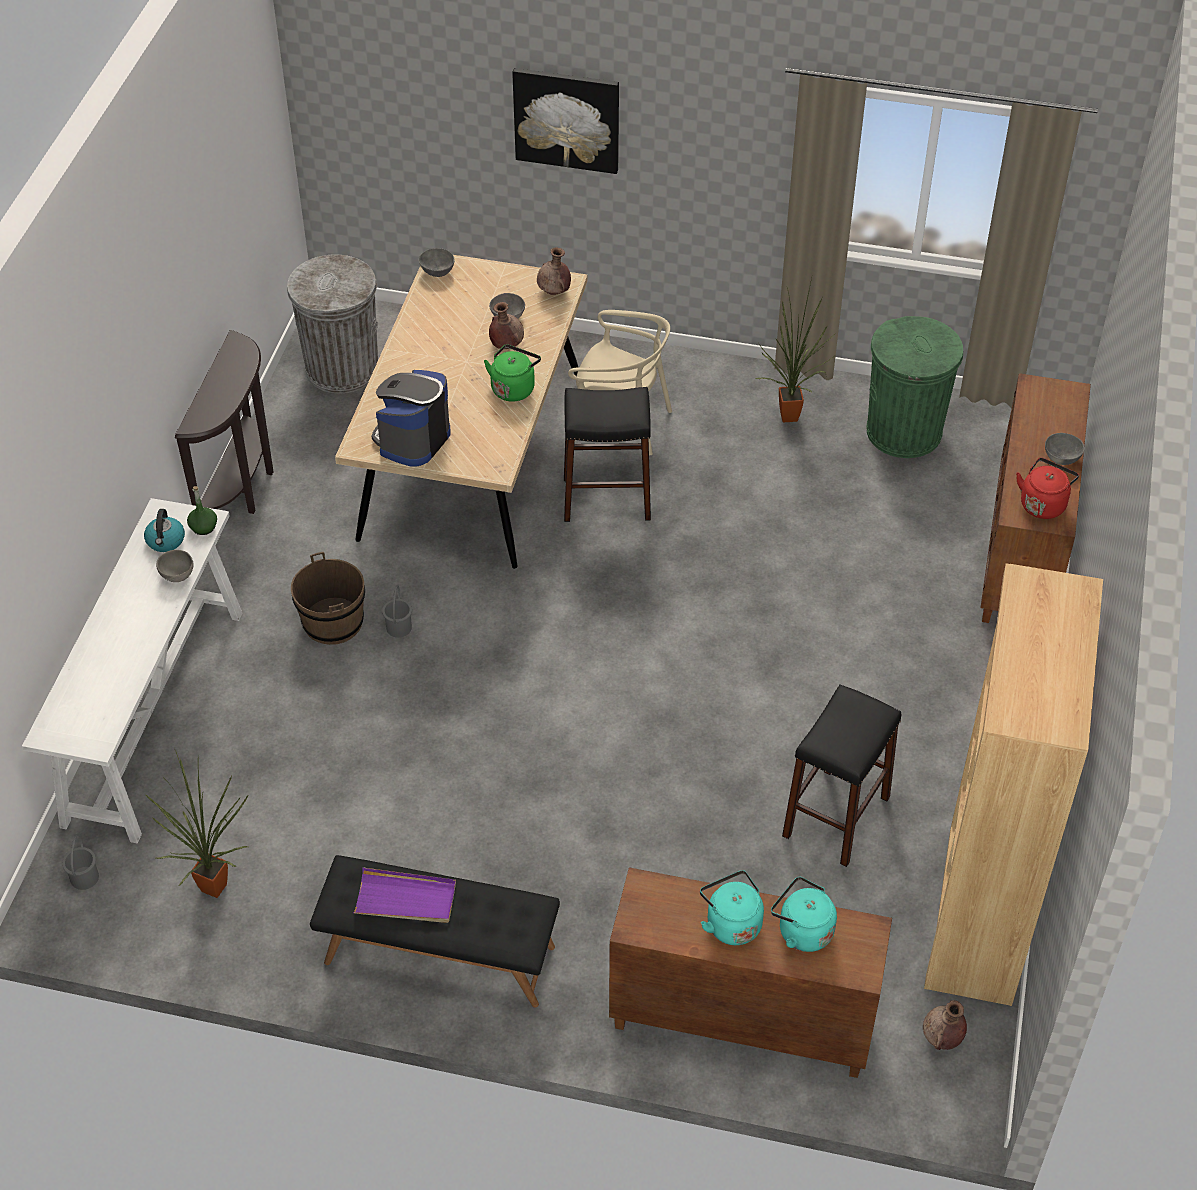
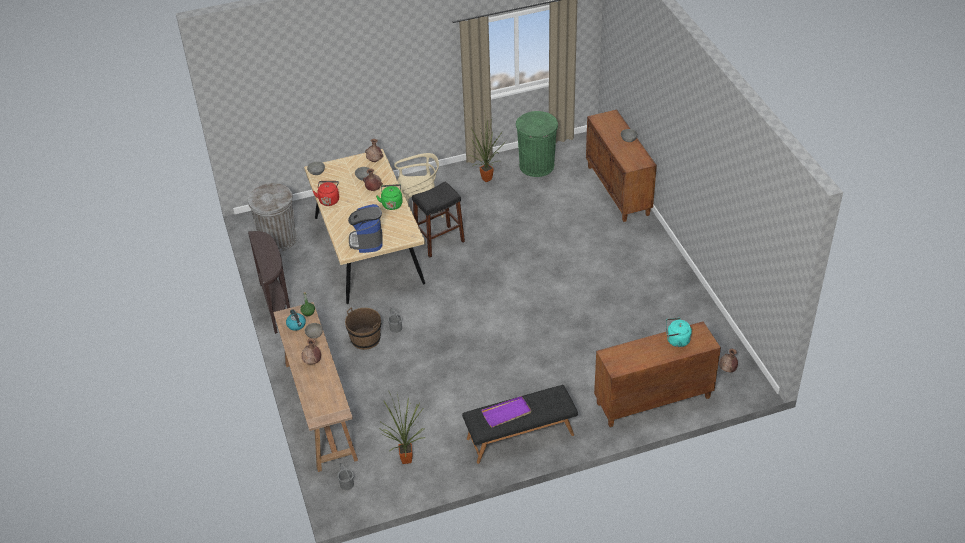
camera: 30 degrees left, 5 degrees down
(132, 623) = (312, 361): none -> brown vase
(155, 714) = (320, 409): white console table -> brown console table
(567, 119) = (353, 80): picture -> none
(731, 923) = (649, 350): turquoise kettle -> none
(836, 816) = (628, 314): black stool -> none
(978, 915) = (706, 323): brown bookcase -> none
(1043, 503) = (635, 158): red kettle -> red kettle (329, 200)

